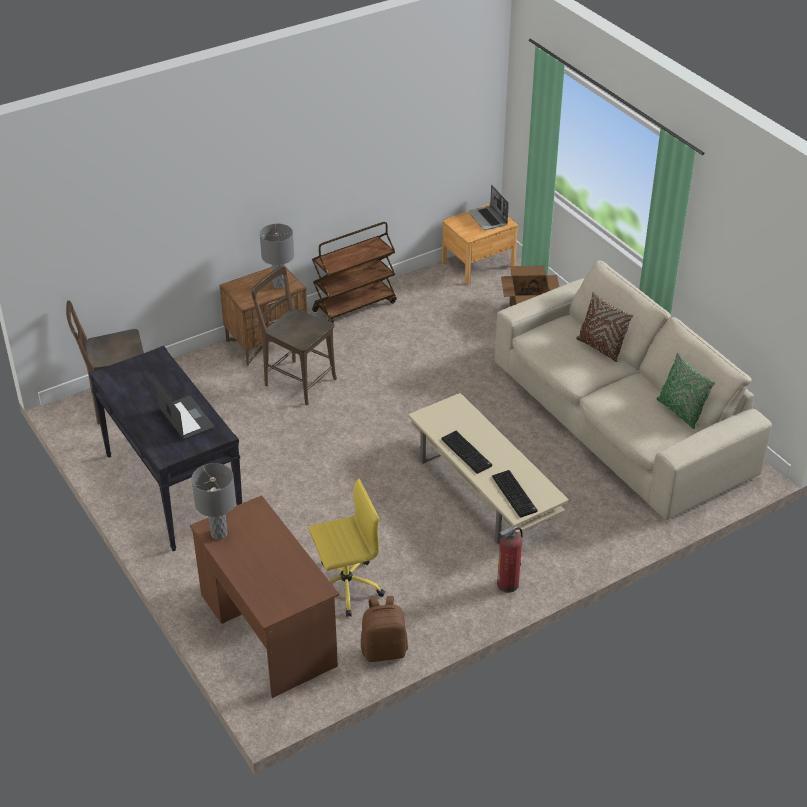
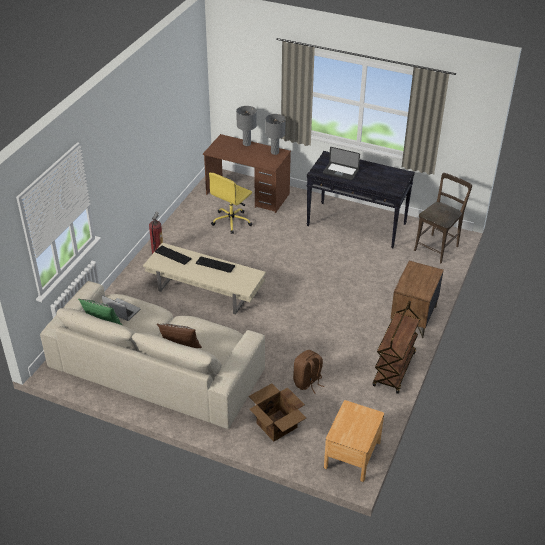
camera: 145 degrees right, 0 degrees up
(280, 285) = (410, 285): grey table lamp -> grey table lamp (246, 144)
(297, 380) = (367, 302): brown chair -> none
(384, 650) = (192, 207): brown backpack -> brown backpack (308, 382)
(488, 219) = (352, 432): laptop -> laptop (121, 310)

